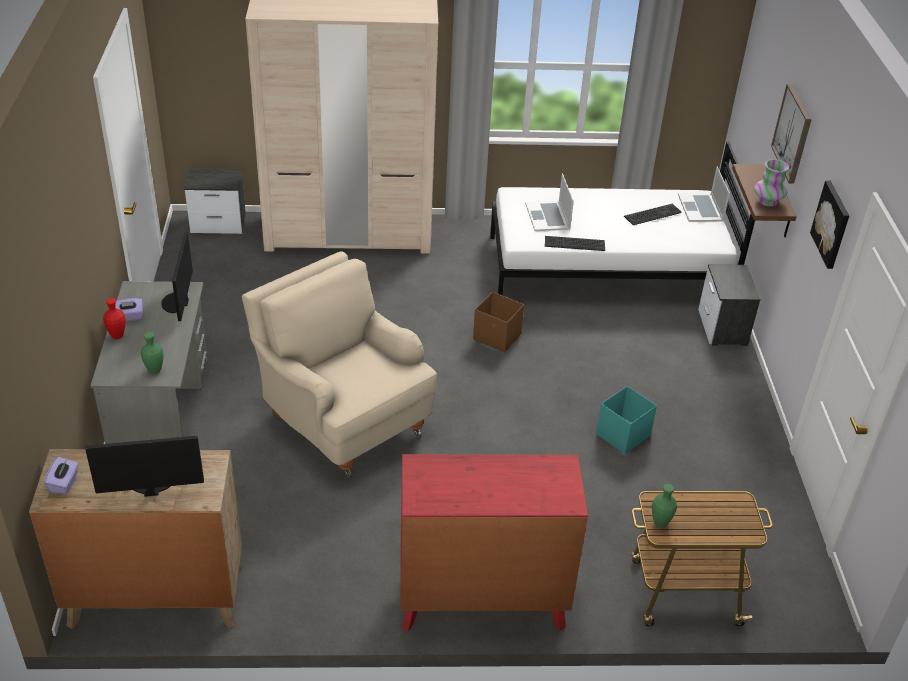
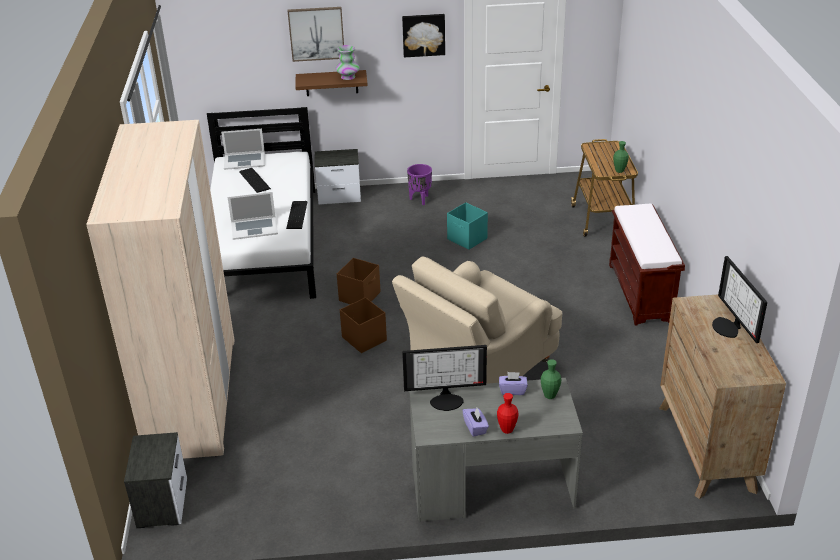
camera: 90 degrees left, 5 degrees down
(64, 483) = (749, 371): purple tissue box -> purple tissue box (512, 390)
(418, 337) = (364, 338): none -> brown storage box
(482, 600) = (641, 293): red dresser -> brown bench
(723, 398) = (420, 199): none -> purple planter

